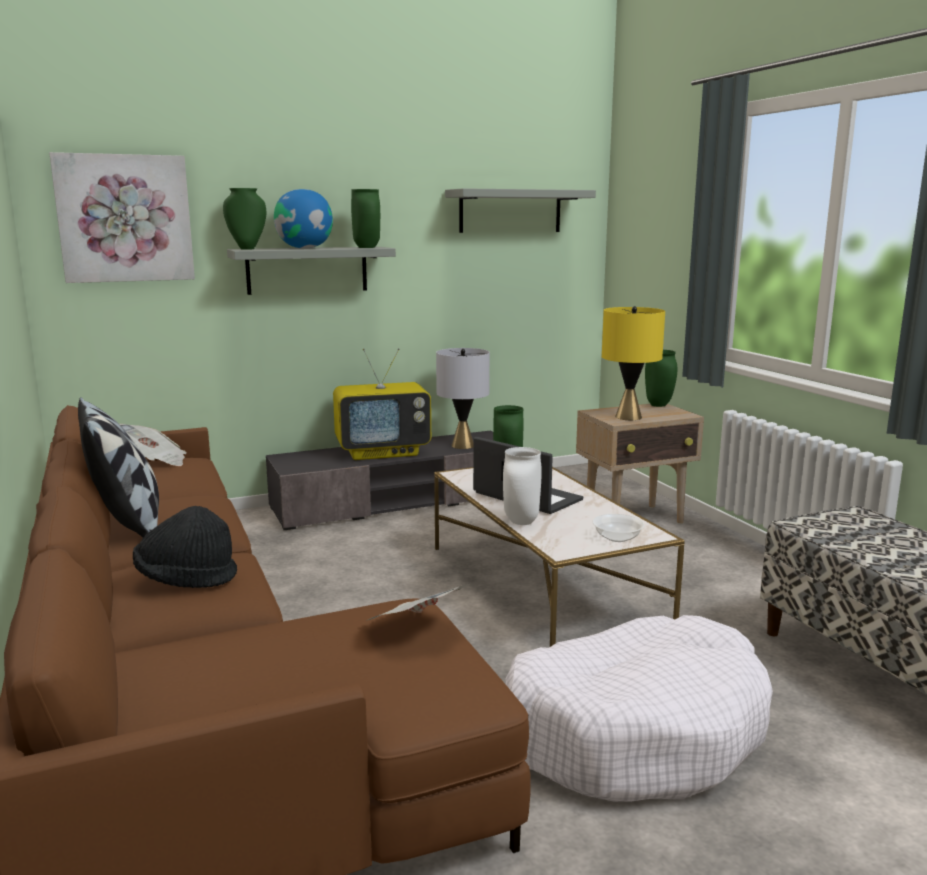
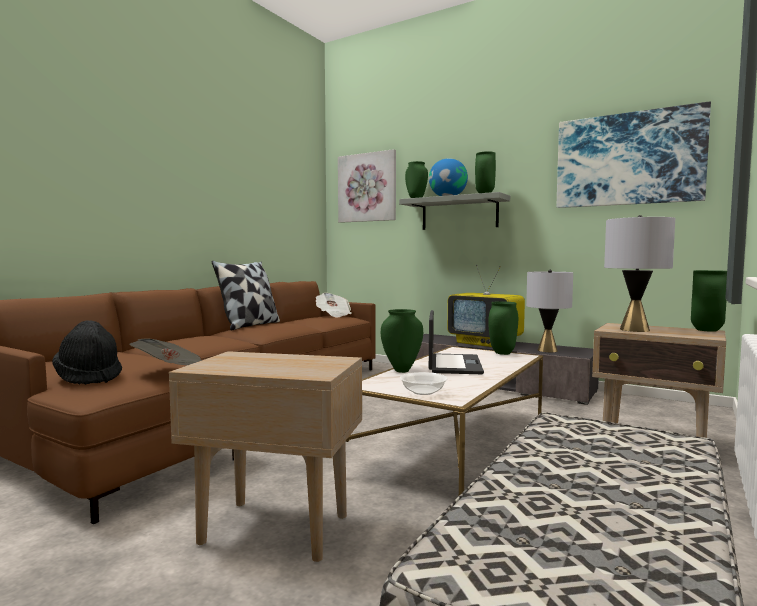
camera: 55 degrees right, 10 degrees down
(186, 579) = (193, 339): black hat -> black hat (89, 377)
(510, 211) = (628, 159): grey shelf -> picture
(522, 522) = (401, 371): white vase -> green vase
(628, 417) = (634, 330): yellow table lamp -> grey table lamp
(634, 731) = (273, 529): white dog bed -> beige side table

